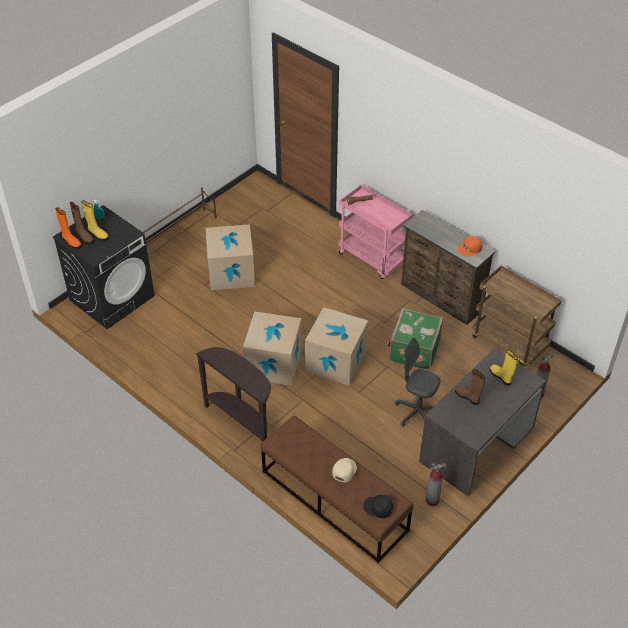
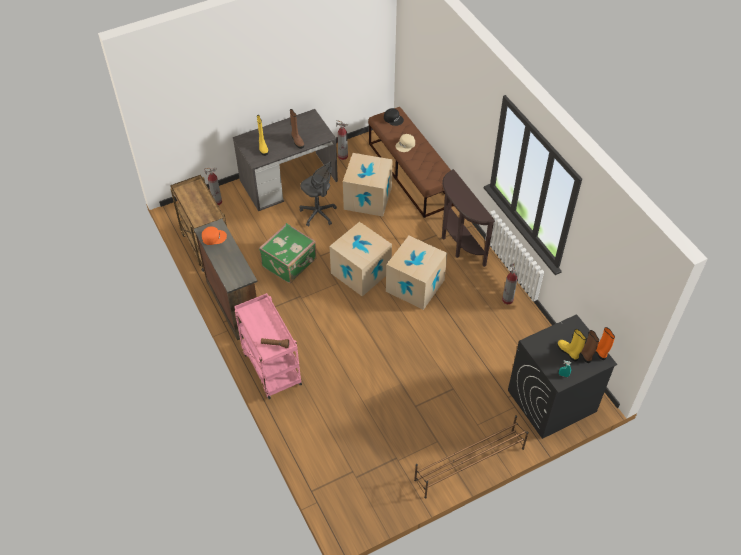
camera: 160 degrees left, 5 degrees up
(172, 376) = (507, 300): none -> fire extinguisher
(231, 273) = (421, 395): cardboard box -> cardboard box (367, 198)

